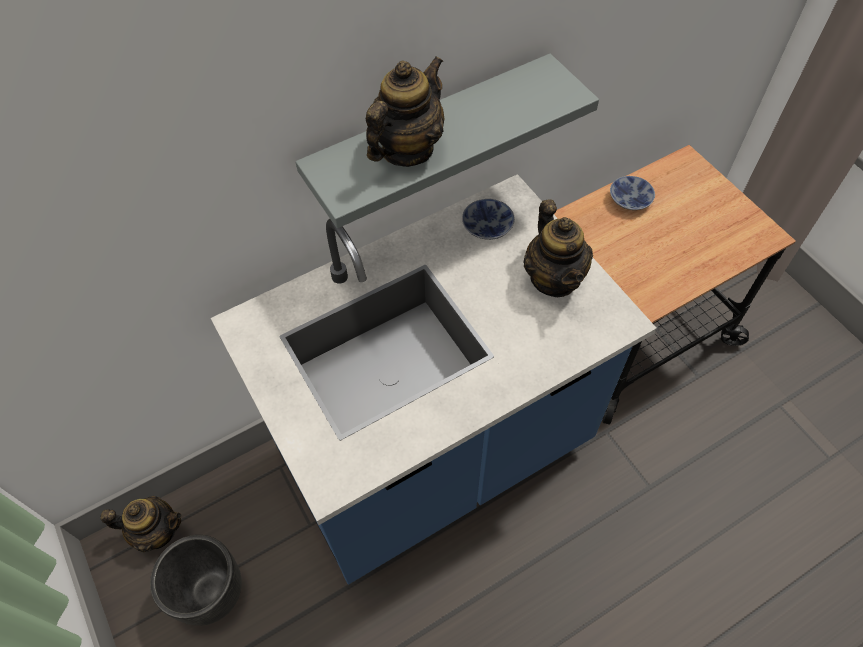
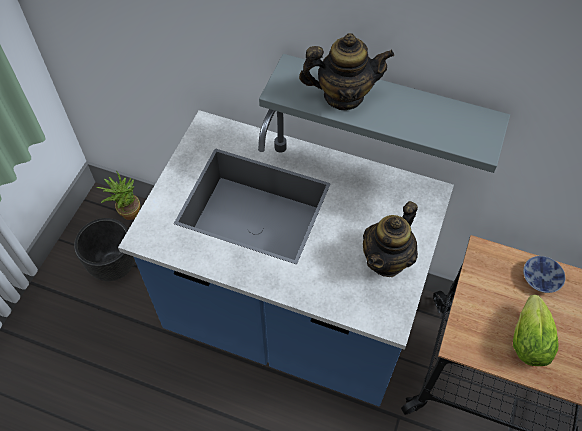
camera: 50 degrees right, 0 degrees up
(157, 531) = (126, 212): teapot -> potted plant
(489, 226) = (393, 197): bowl -> none
(681, 252) = (528, 341): none -> lettuce

